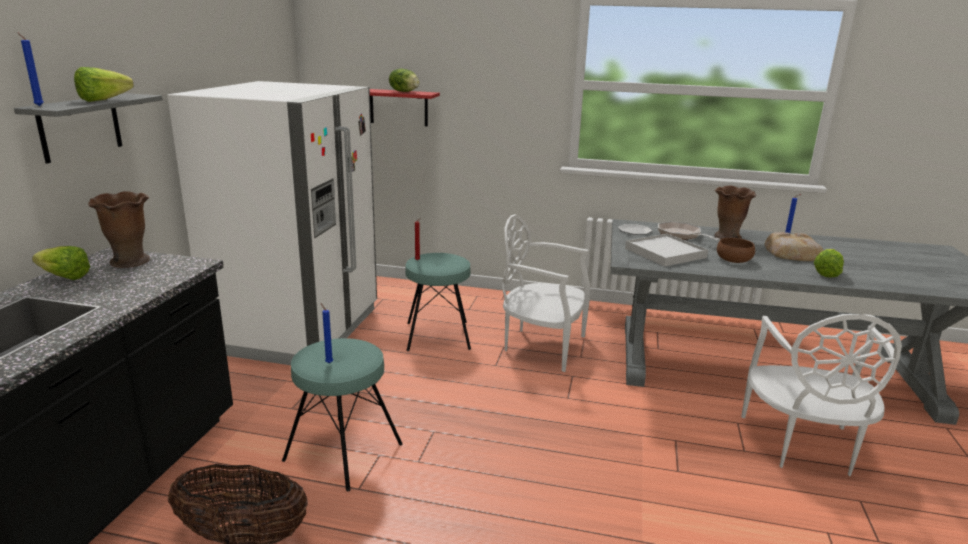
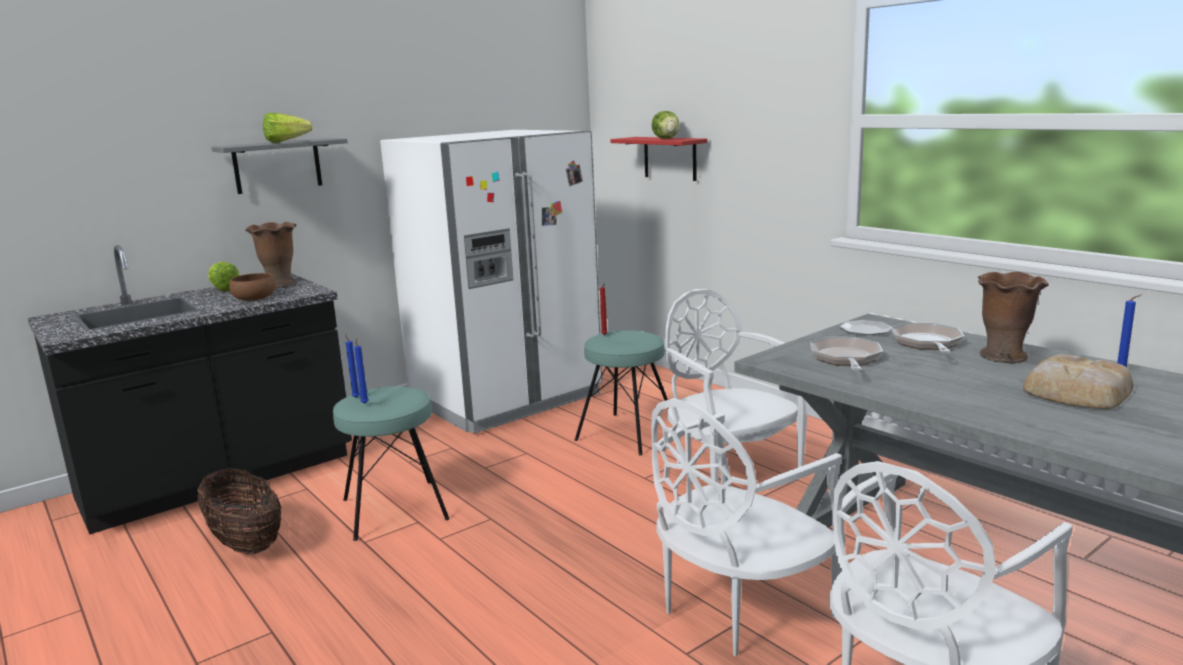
camera: 40 degrees right, 5 degrees down
(38, 106) = (228, 145): blue candle -> blue candle (355, 397)
(664, 432) = (738, 608): none -> white chair
(665, 253) = (846, 359): white tray -> frying pan
(733, 259) = (938, 383): brown bowl -> brown bowl (254, 298)
(828, 272) = (1077, 426): lettuce -> none

